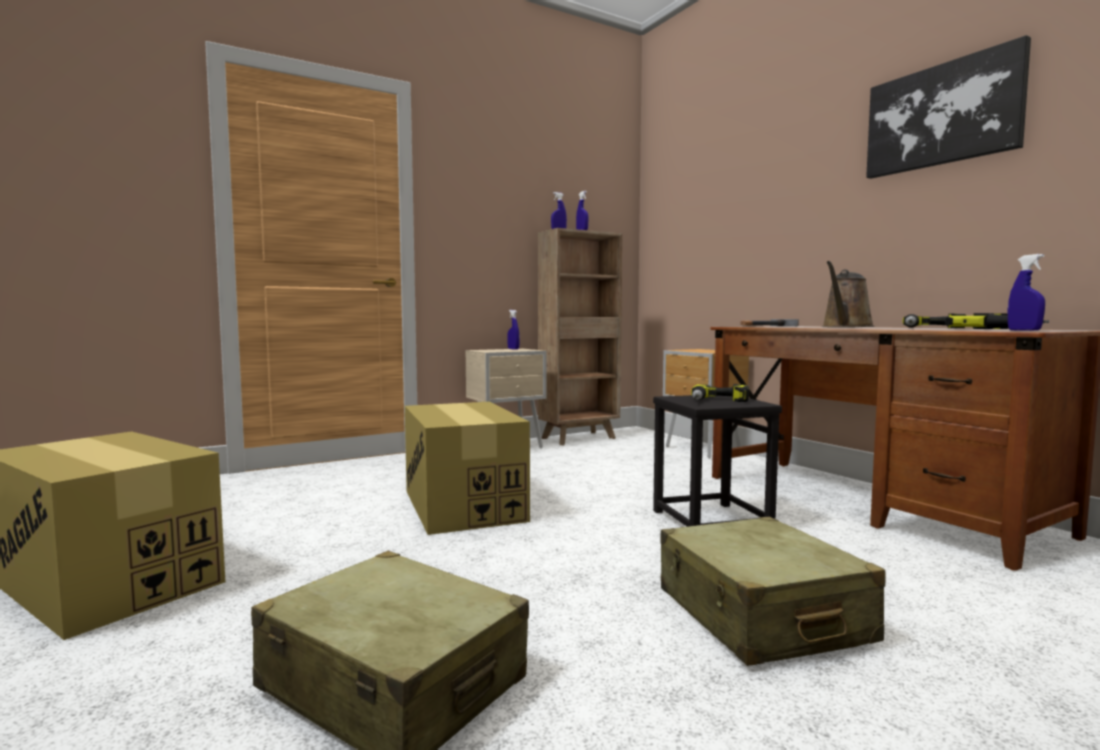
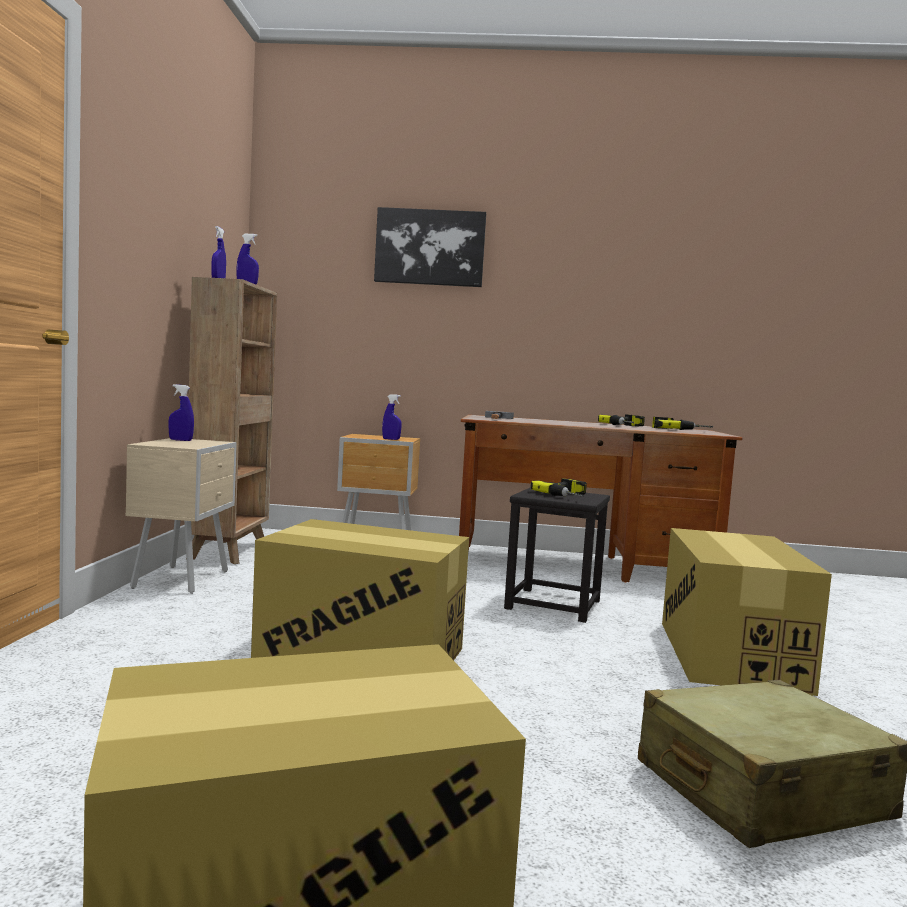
camera: 55 degrees left, 0 degrees up
(760, 615) = (730, 655): beige suitcase -> cardboard box
(845, 327) = (570, 423): brown watering can -> none
(942, 115) = (606, 260): picture -> picture (430, 247)
(1024, 330) = (709, 433): blue spray bottle -> blue spray bottle (391, 439)

